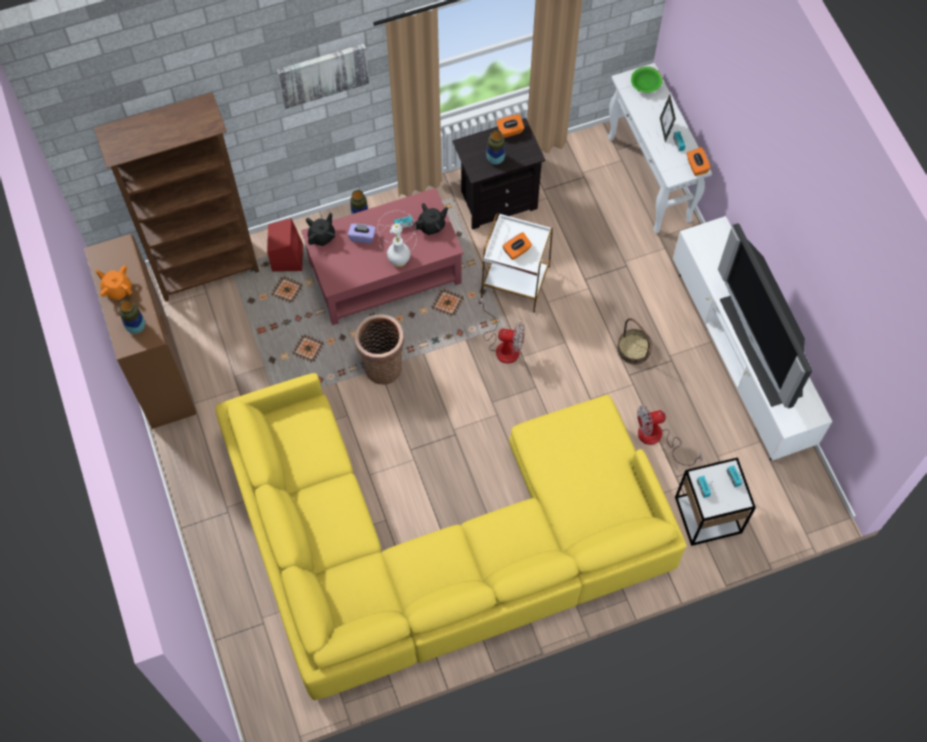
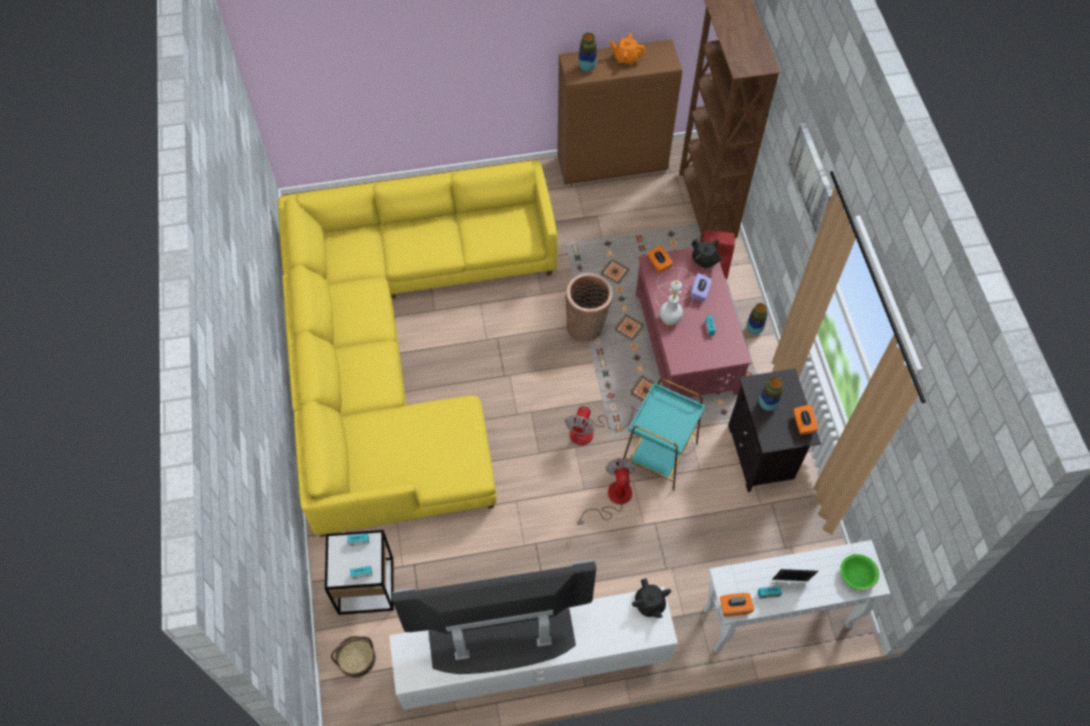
camera: 100 degrees right, 5 degrees down
(117, 289) = (626, 58): orange teapot -> orange teapot turned 120 degrees counterclockwise
(431, 226) = (705, 352): black teapot -> black teapot (649, 604)
(515, 284) = (658, 455): white side table -> turquoise side table
(517, 251) = (659, 416): orange tissue box -> orange tissue box (659, 264)
(633, 349) = (564, 554): basket -> basket (356, 658)
(657, 439) = (458, 555): fan -> fan (612, 499)

